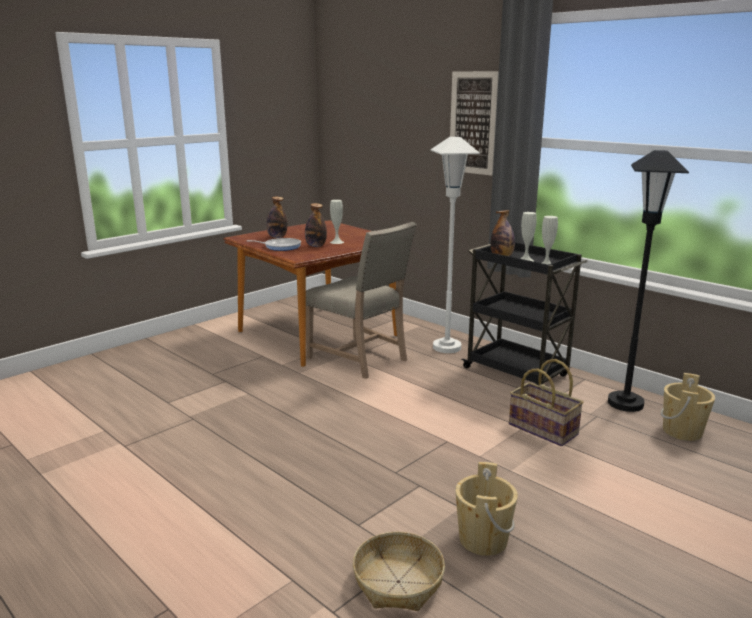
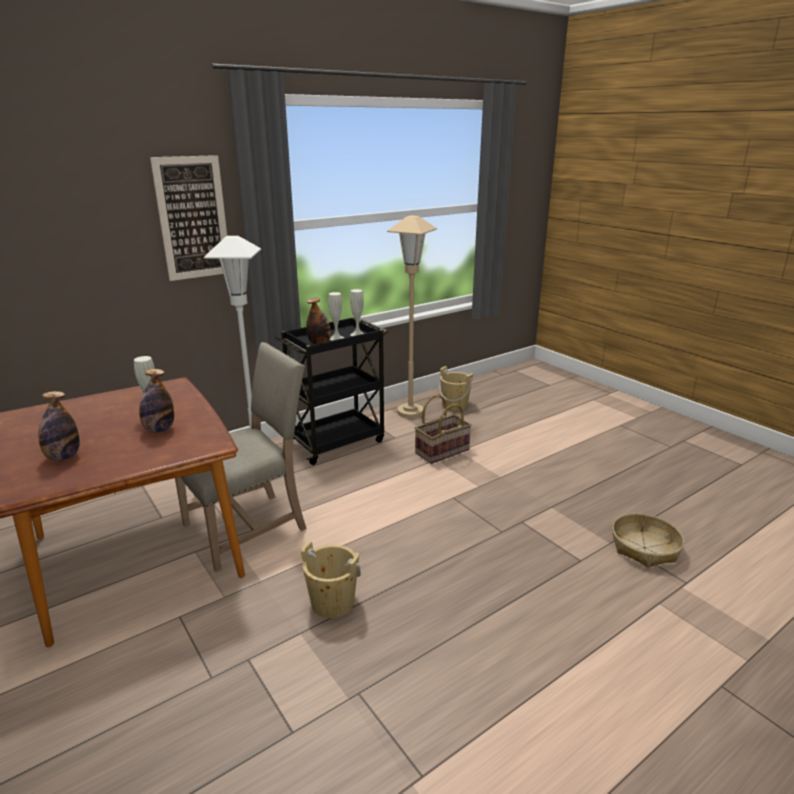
camera: 80 degrees left, 5 degrees up
(280, 246) = (134, 456): frying pan -> none
(483, 539) = (588, 504): beige bucket -> beige bucket (332, 602)
(625, 403) = (410, 412): black floor lamp -> beige floor lamp

